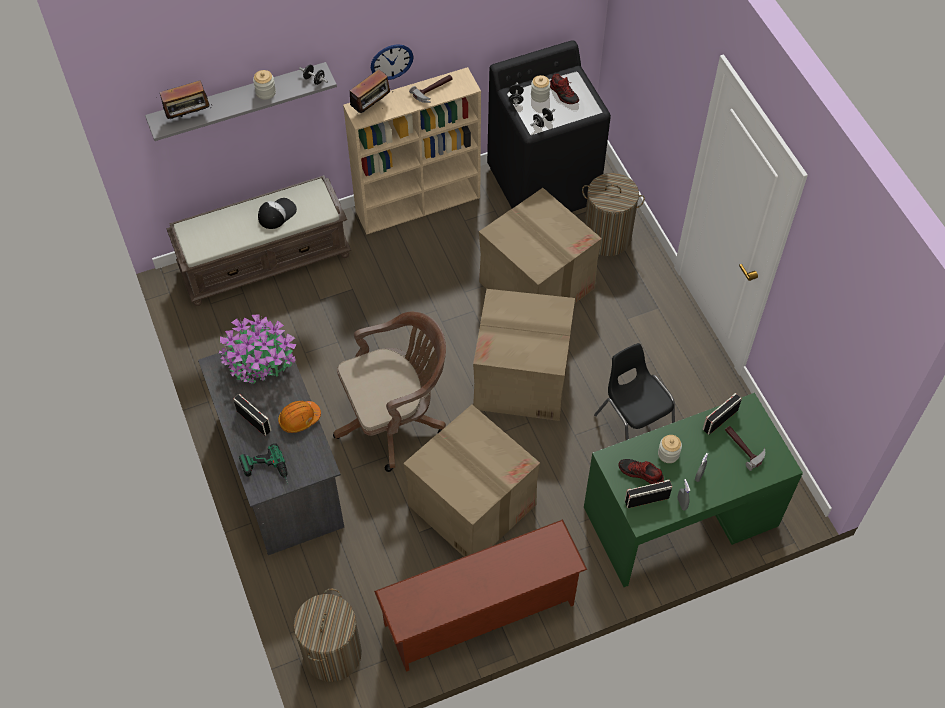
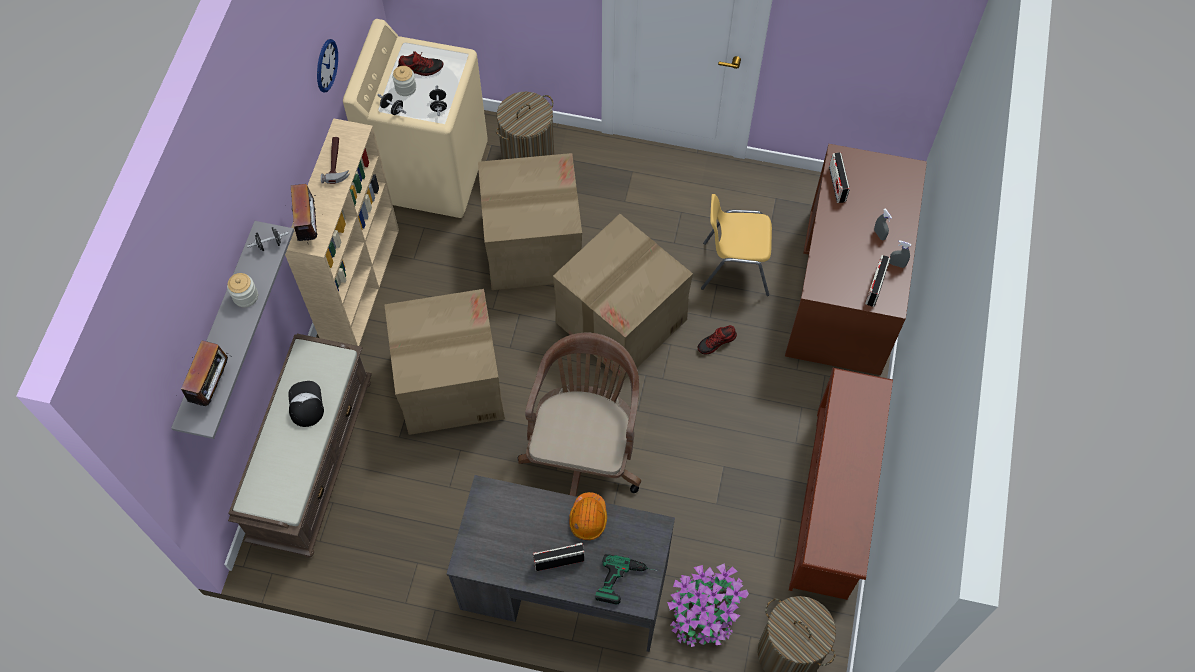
camera: 55 degrees left, 5 degrees up
(260, 362) = (496, 517): potted plant -> potted plant (704, 612)
(391, 61) = (289, 170): wall clock -> wall clock (326, 65)
(471, 504) = (719, 443): cardboard box -> cardboard box (449, 383)
(544, 184) = (429, 171): black washing machine -> beige washing machine
(633, 426) = (734, 267): black chair -> yellow chair
(640, 473) = (847, 275): shoe -> shoe (716, 342)
(668, 454) = (843, 243): jar -> none
(680, 516) = (844, 290): green desk -> brown desk
(744, 447) = (875, 185): hammer -> none

